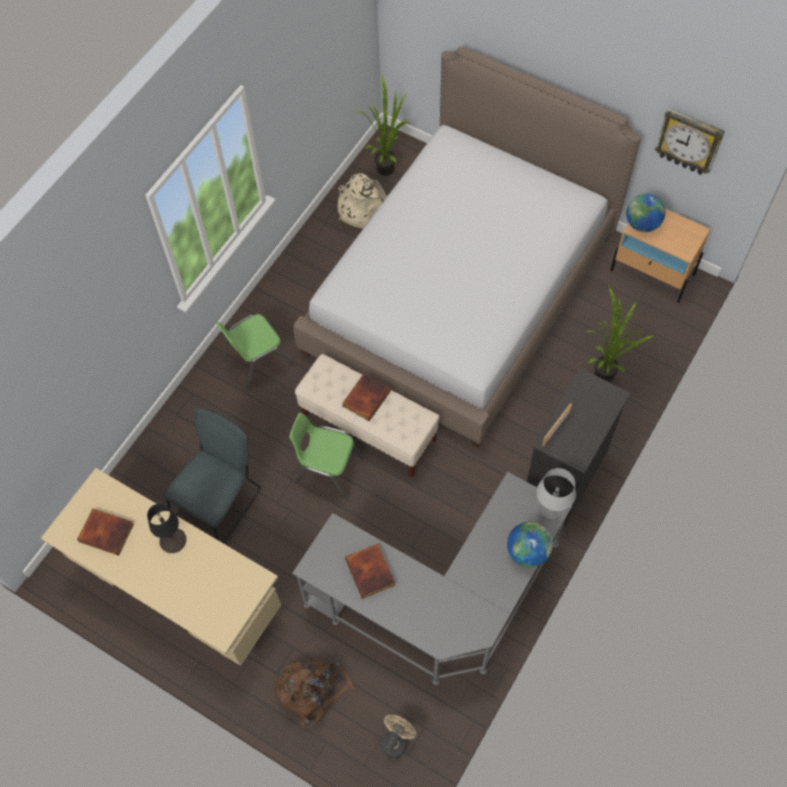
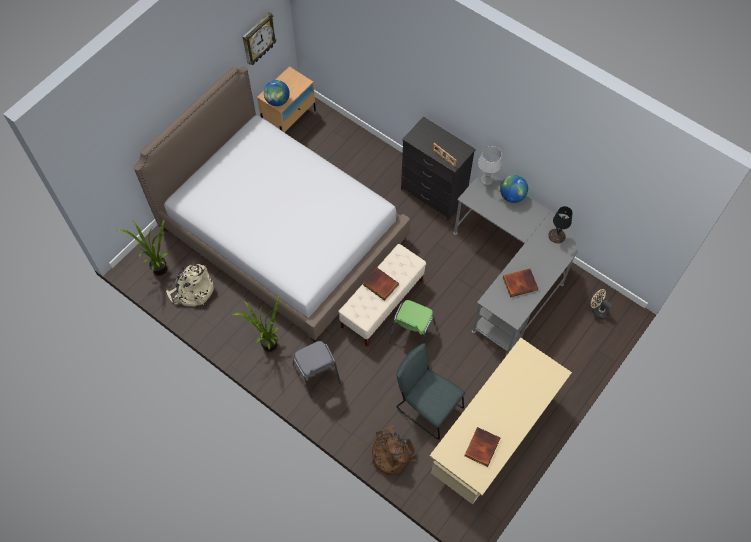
camera: 85 degrees left, 0 degrees up
(173, 539) = (490, 402): black table lamp -> black table lamp (556, 235)
(257, 362) = (317, 374): green chair -> grey chair
(312, 690) = (565, 355): brown backpack -> brown backpack (391, 453)
(604, 371) = (359, 159): potted plant -> potted plant (266, 344)

